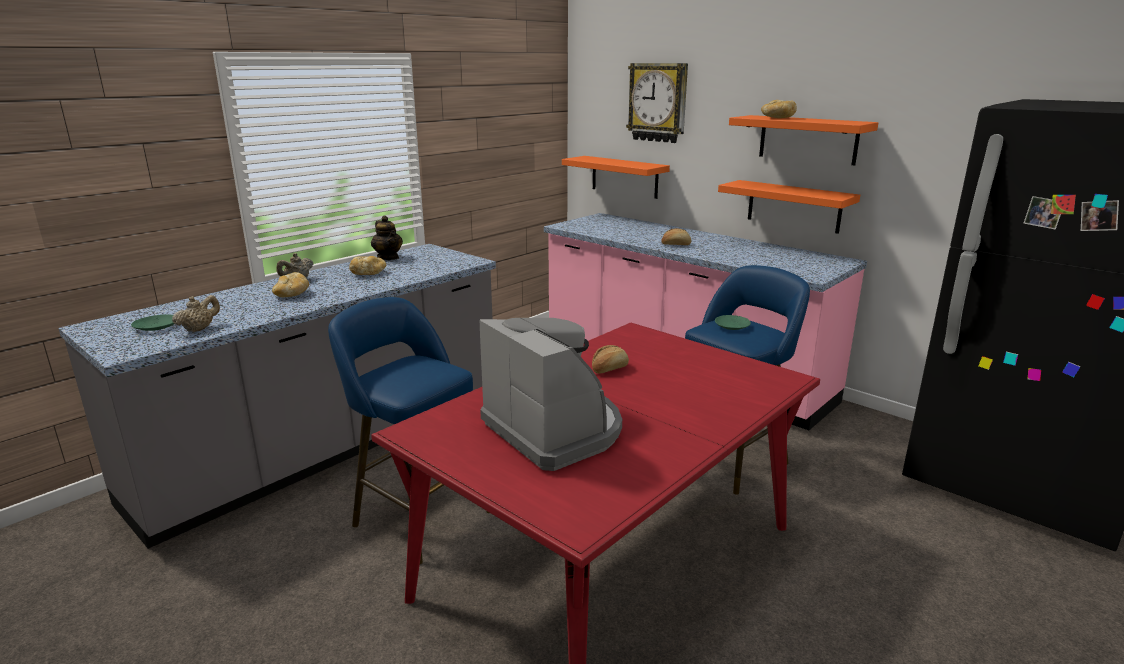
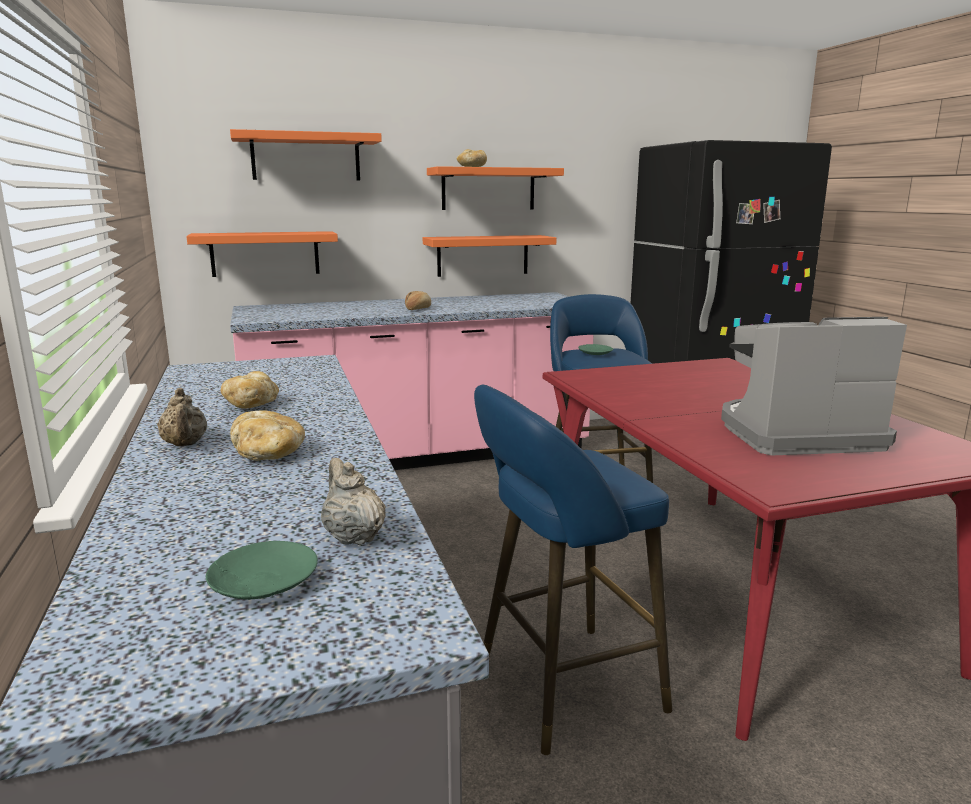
camera: 60 degrees left, 5 degrees down
(388, 257) = (189, 388): teapot -> none
(609, 369) = (661, 396): bread -> none
(658, 102) = (306, 157): wall clock -> orange shelf

